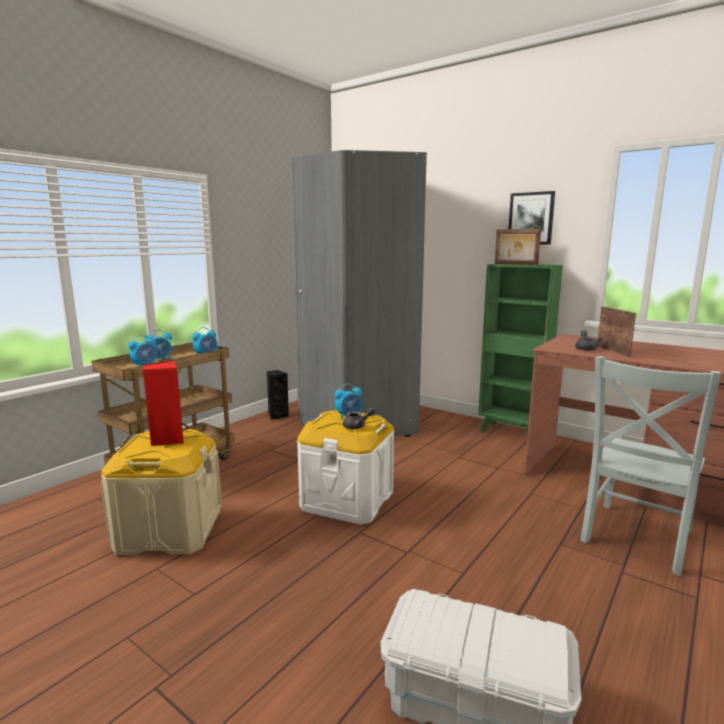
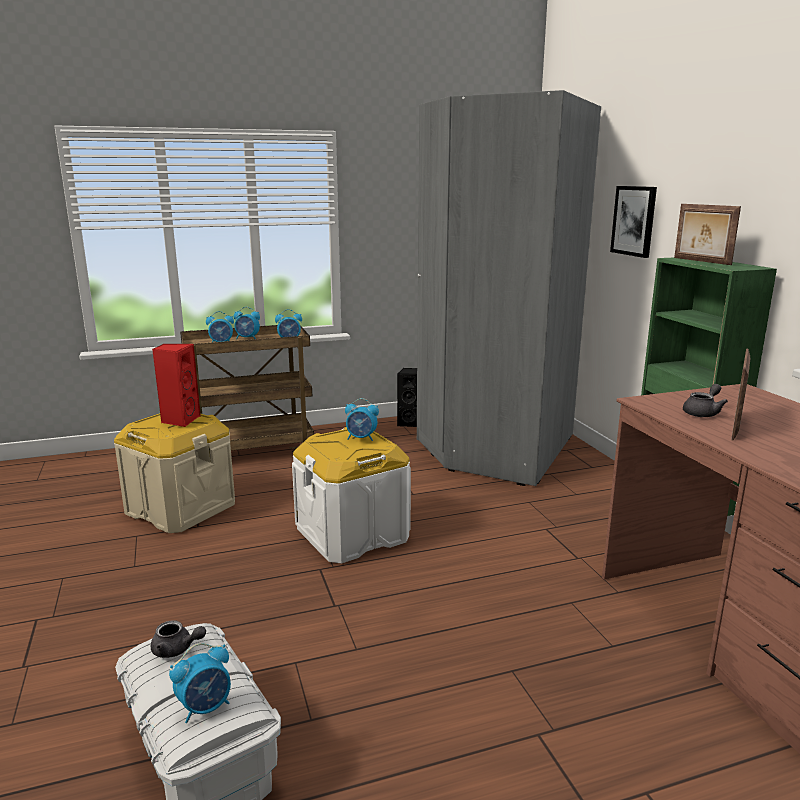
camera: 35 degrees right, 5 degrees up
(357, 426) = (350, 450): grey teapot -> grey teapot (177, 650)
(525, 643) = (206, 707): none -> alarm clock
(531, 218) = (747, 186): picture -> picture (634, 221)
(635, 538) = (627, 710): grey chair -> none

